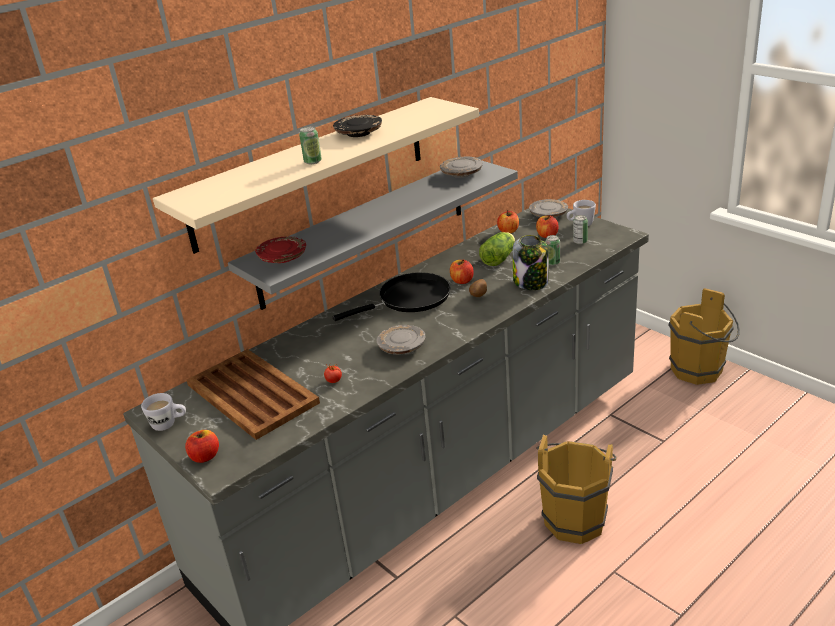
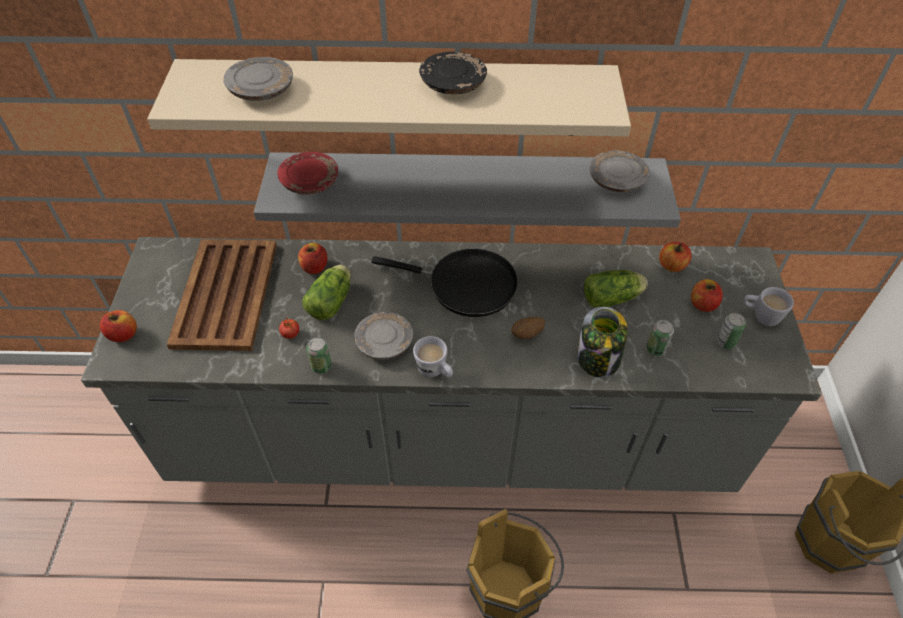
camera: 40 degrees right, 20 degrees up
(169, 424) = (145, 277): white mug -> white mug (435, 372)
(313, 161) = (348, 102): can -> can (321, 366)
(335, 352) = (332, 300): none -> lettuce
(462, 281) = (538, 300): apple -> apple (314, 267)
(548, 215) = (744, 274): grey plate -> grey plate (261, 89)

